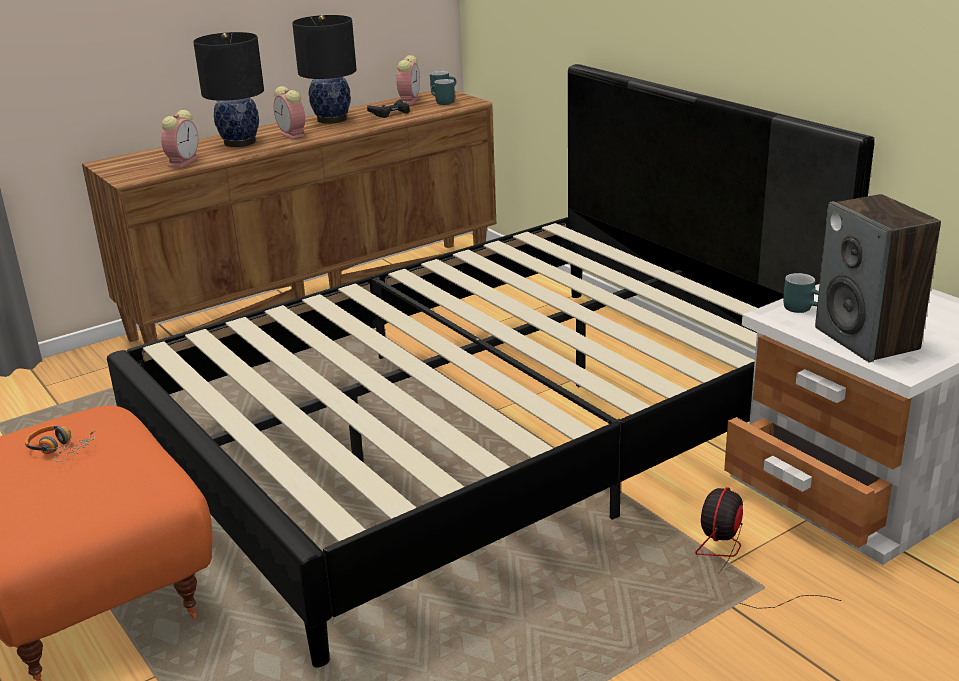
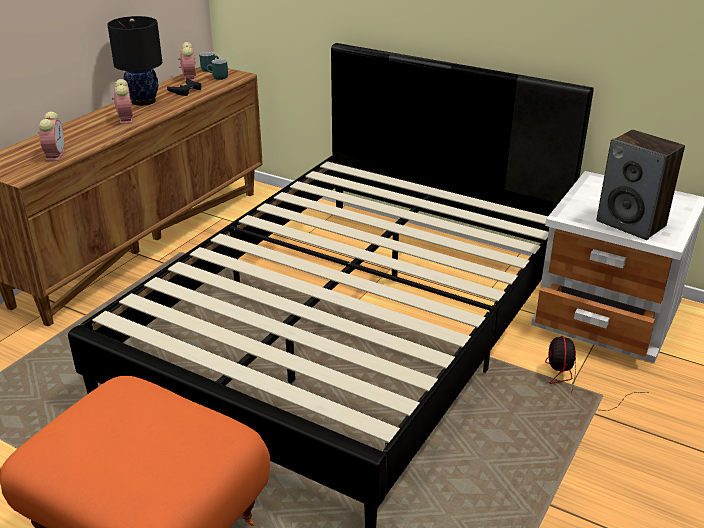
camera: 25 degrees left, 5 degrees up
(60, 449) = (122, 424): headphones -> none
(239, 142) = (86, 131): black table lamp -> none
(293, 135) = (125, 119): alarm clock -> alarm clock turned 135 degrees counterclockwise
(802, 308) = (577, 208): turquoise mug -> none

